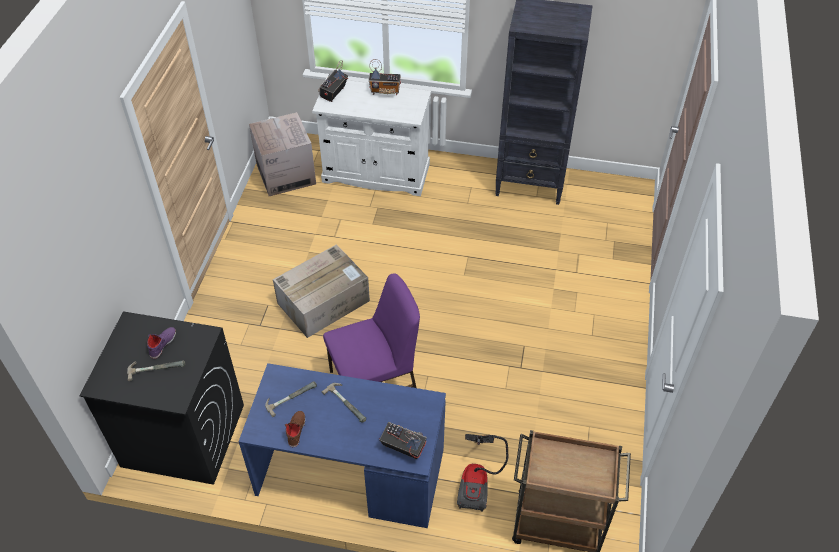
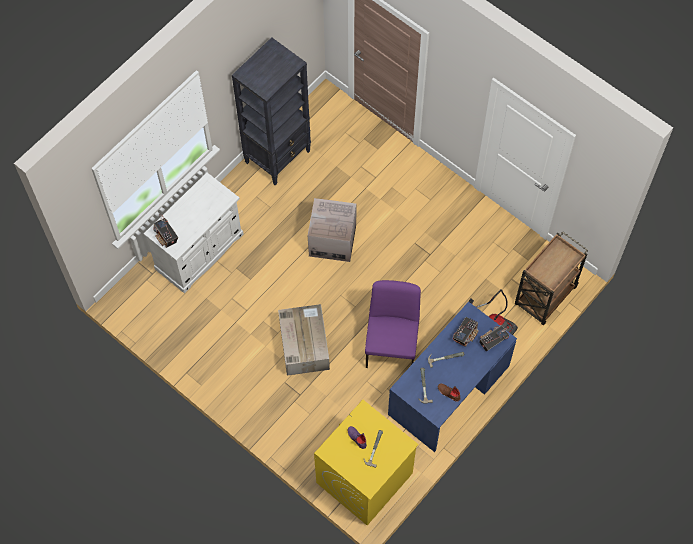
camera: 60 degrees left, 15 degrees up
(182, 435) = (364, 478): black washing machine -> yellow washing machine
(286, 174) = (158, 314): cardboard box -> cardboard box (332, 240)
(385, 91) = (187, 201): radio -> radio (465, 335)

